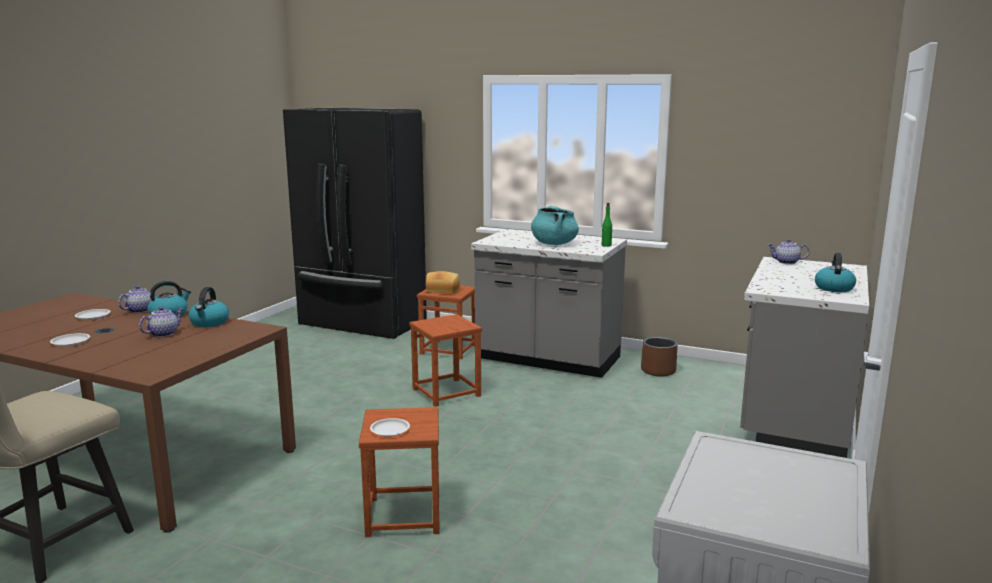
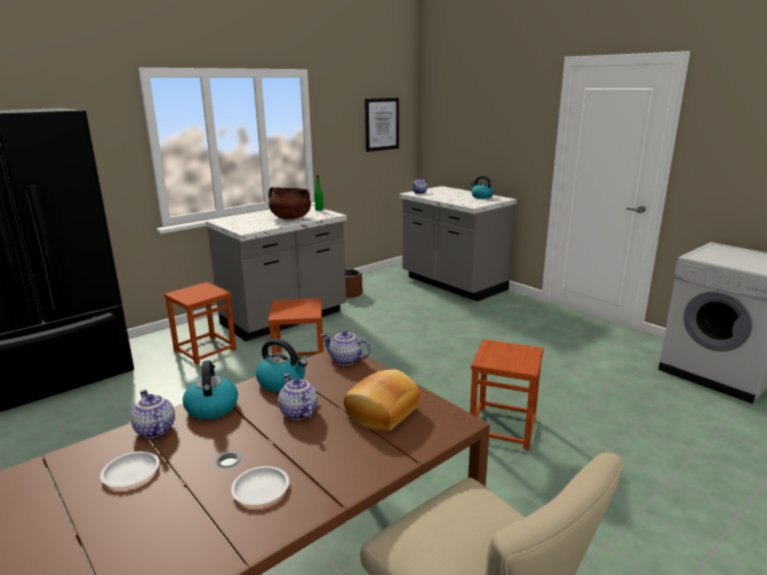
camera: 65 degrees left, 5 degrees up
(252, 331) = (345, 360): none -> teapot
(390, 430) = (519, 361): white plate -> none
(443, 290) = (194, 294): bread -> bread (381, 411)
(554, 244) = (290, 218): turquoise cooking pot -> brown cooking pot
(796, 153) = (381, 124): none -> picture

